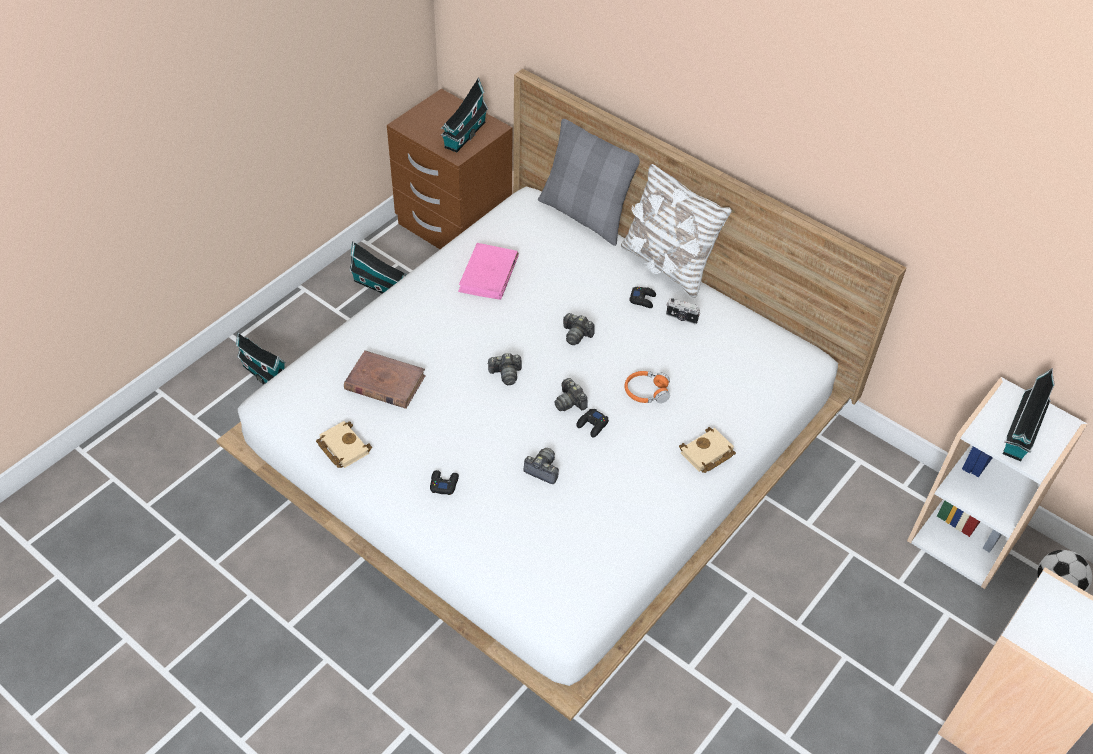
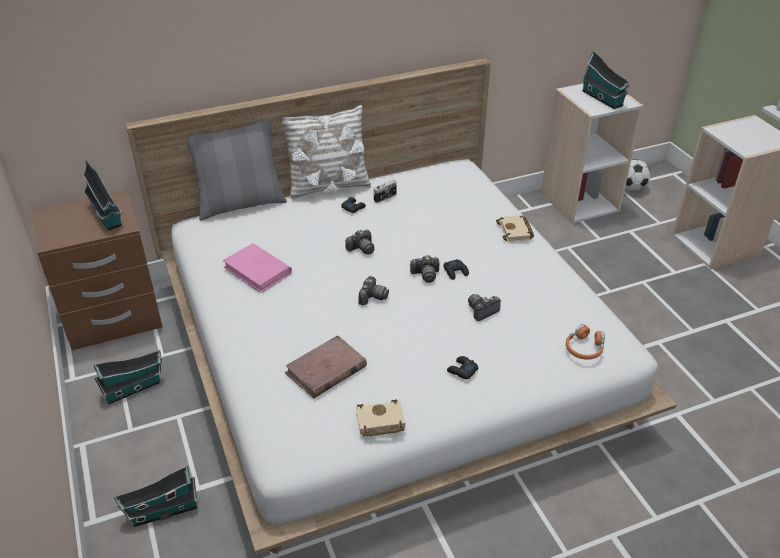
camera: 60 degrees left, 10 degrees down
(646, 392) = (442, 236): orange headphones -> orange headphones (584, 348)

